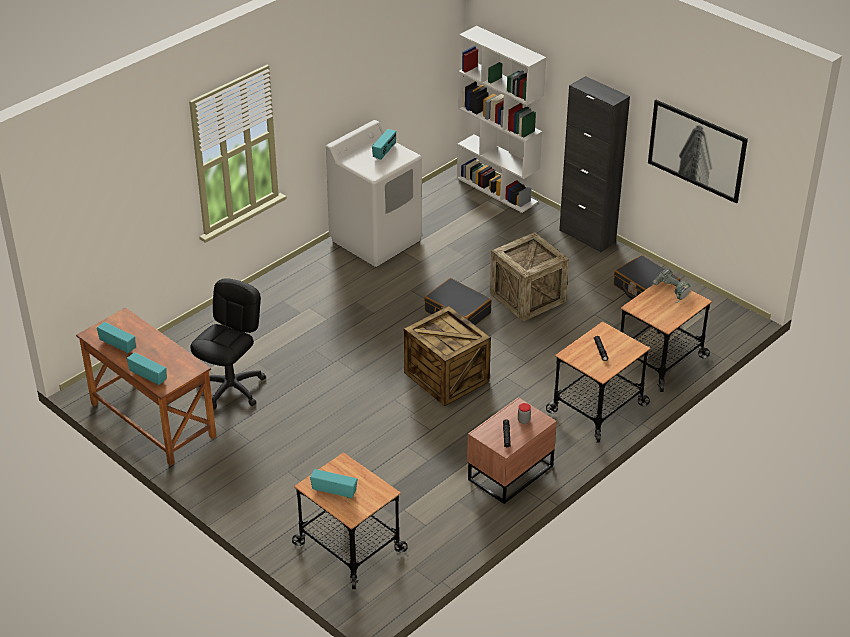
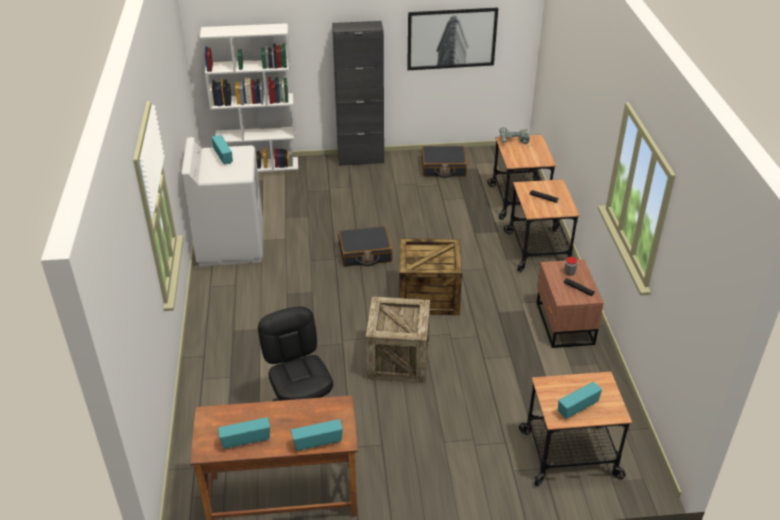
camera: 50 degrees left, 0 degrees up
(527, 298) = (390, 215): crate -> crate (398, 360)

